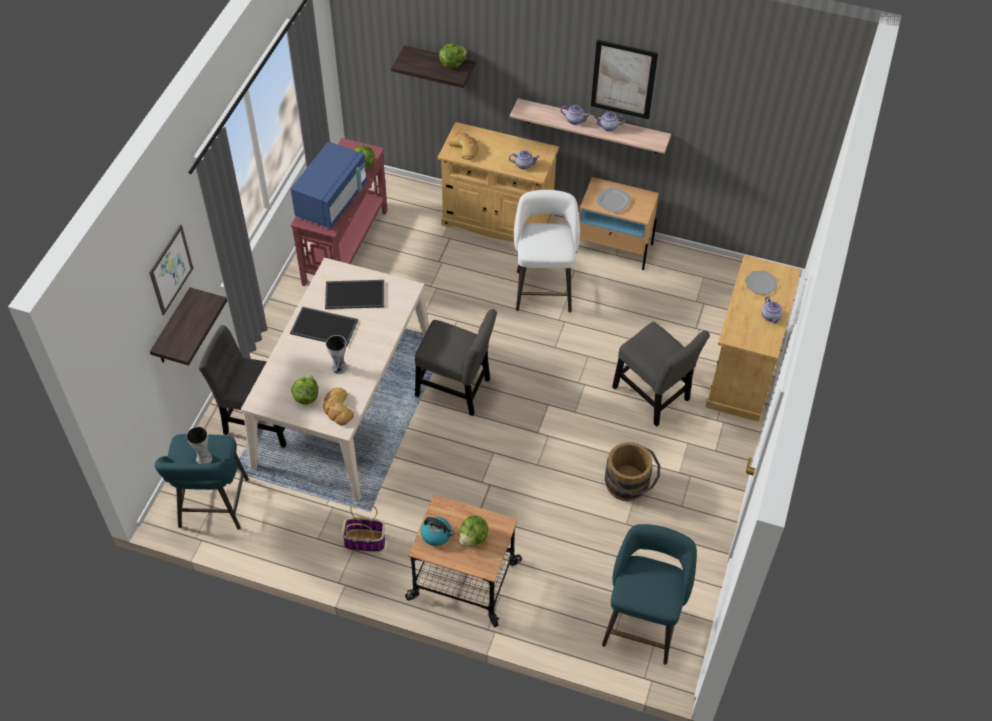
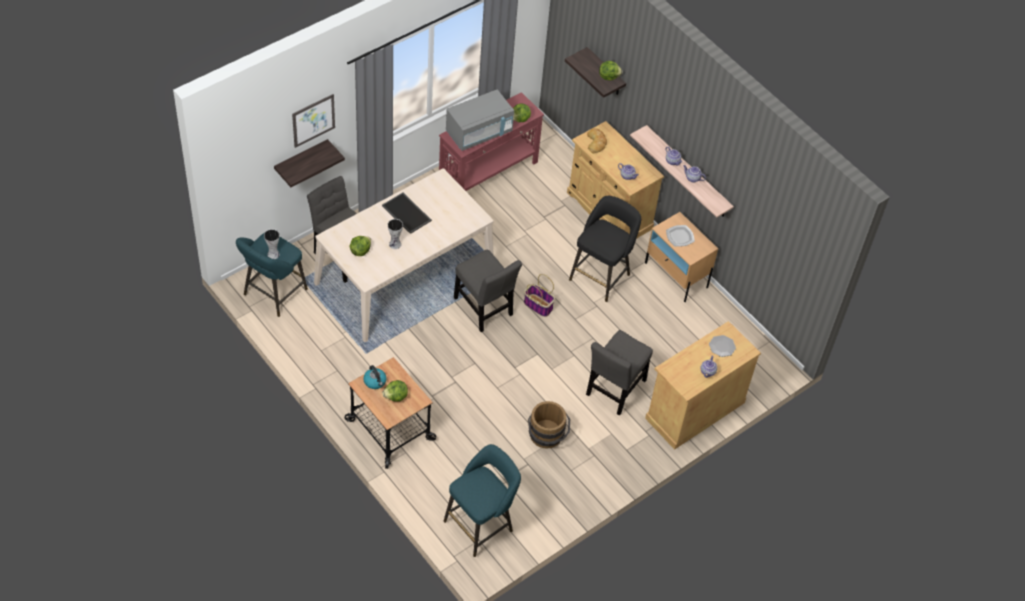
camera: 30 degrees right, 0 degrees up
(332, 201) = (479, 132): blue microwave -> grey microwave
(337, 409) = (373, 269): bread -> none
(355, 294) = (443, 203): tray -> none
(365, 540) = (349, 369): basket -> basket (538, 305)
(543, 288) = (601, 275): white stool -> black stool
(623, 79) = (711, 148): picture -> none
(653, 396) = (614, 390): grey chair -> grey chair turned 45 degrees clockwise

